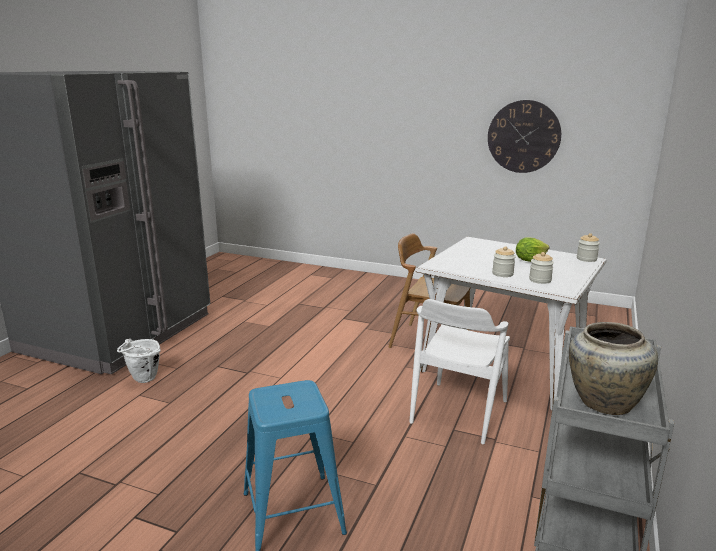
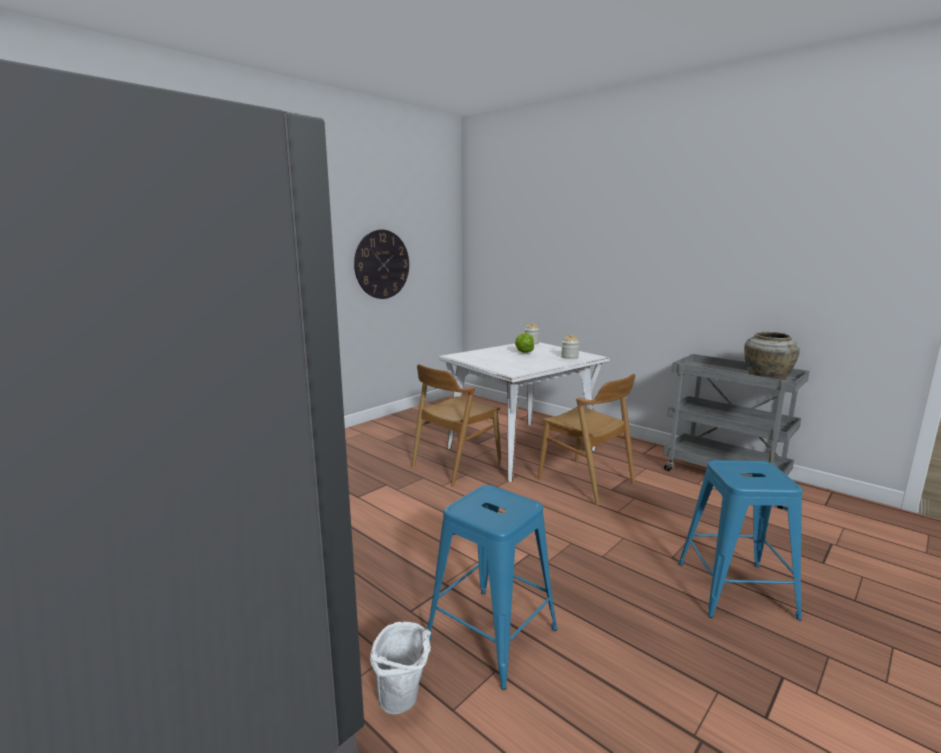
camera: 70 degrees left, 5 degrees down
(201, 397) = (493, 634): none -> blue stool
(458, 412) = (586, 482): white chair -> brown chair
(502, 274) = (549, 361): jar -> none

